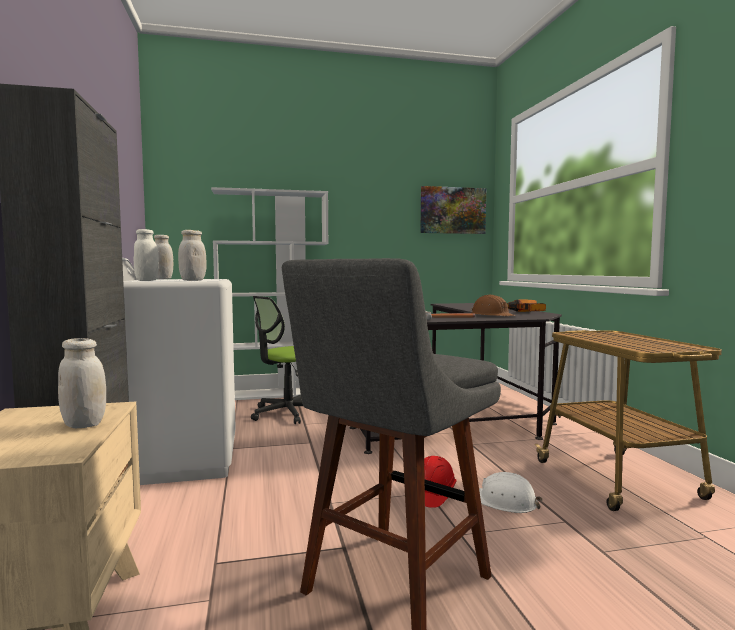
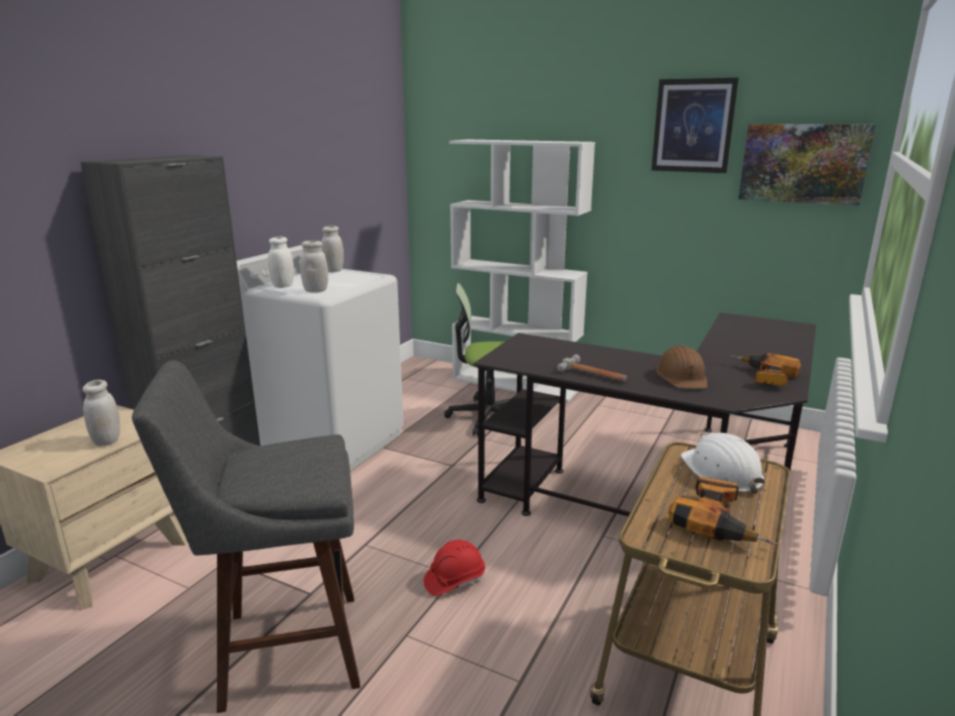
camera: 40 degrees right, 15 degrees up
(388, 187) = (693, 126): none -> picture
(505, 502) = (504, 625): white hard hat -> white hard hat (721, 471)
(650, 343) = (720, 521): none -> power drill

